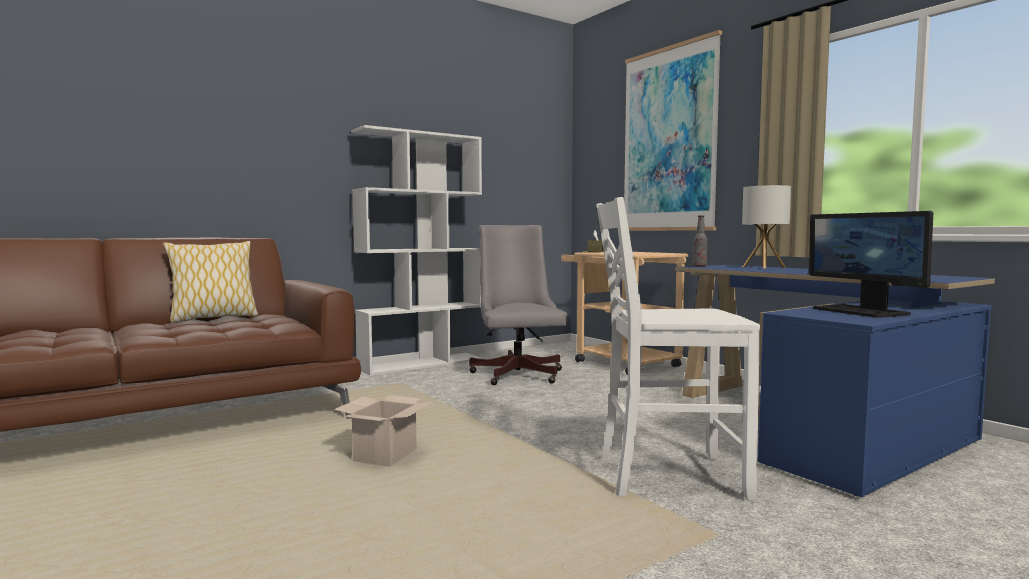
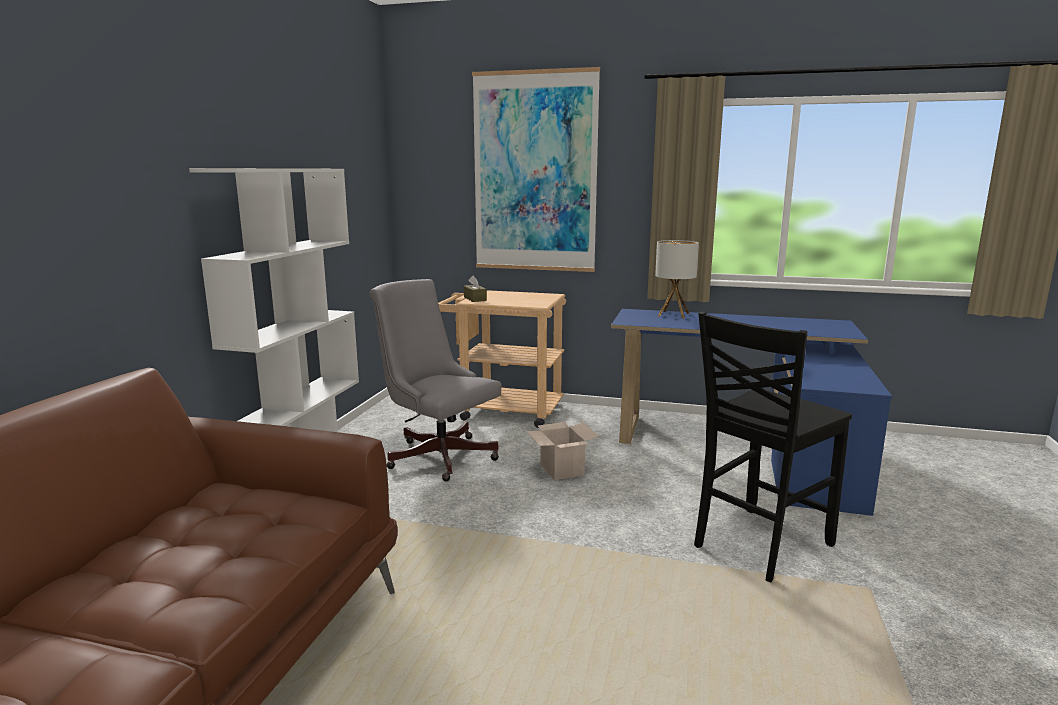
camera: 40 degrees left, 10 degrees up
(213, 318) = (153, 528): pillow -> none
(385, 455) = (531, 627): cardboard box -> cardboard box (560, 469)
(667, 476) = (759, 545): white chair -> black chair
(699, 266) = (626, 320): bottle -> none
(861, 311) = (831, 370): monitor -> none

